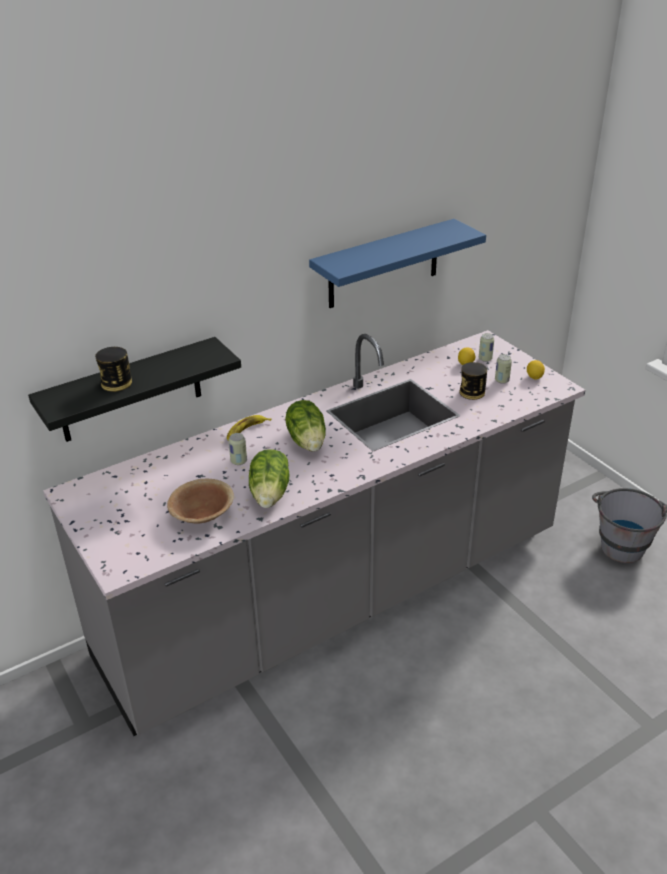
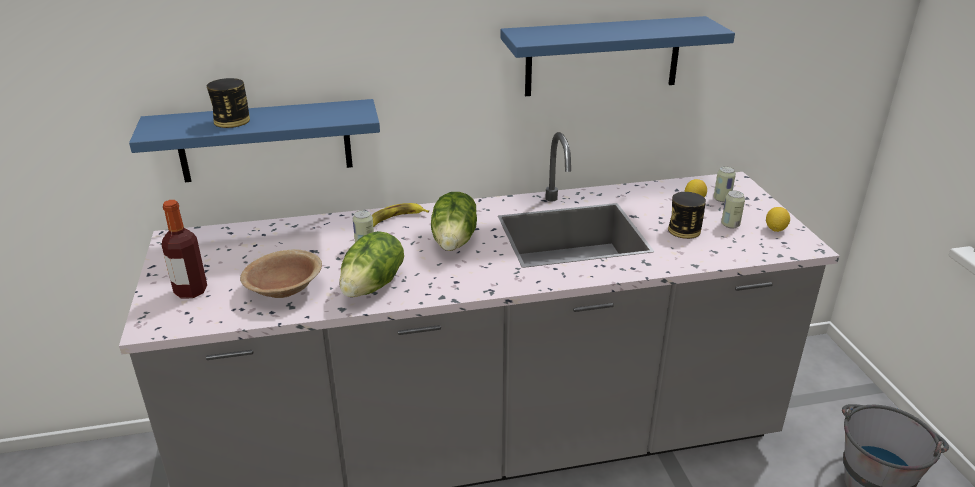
camera: 20 degrees right, 5 degrees down
(125, 535) = (191, 291): none -> bottle
(130, 391) = (265, 141): black shelf -> blue shelf

